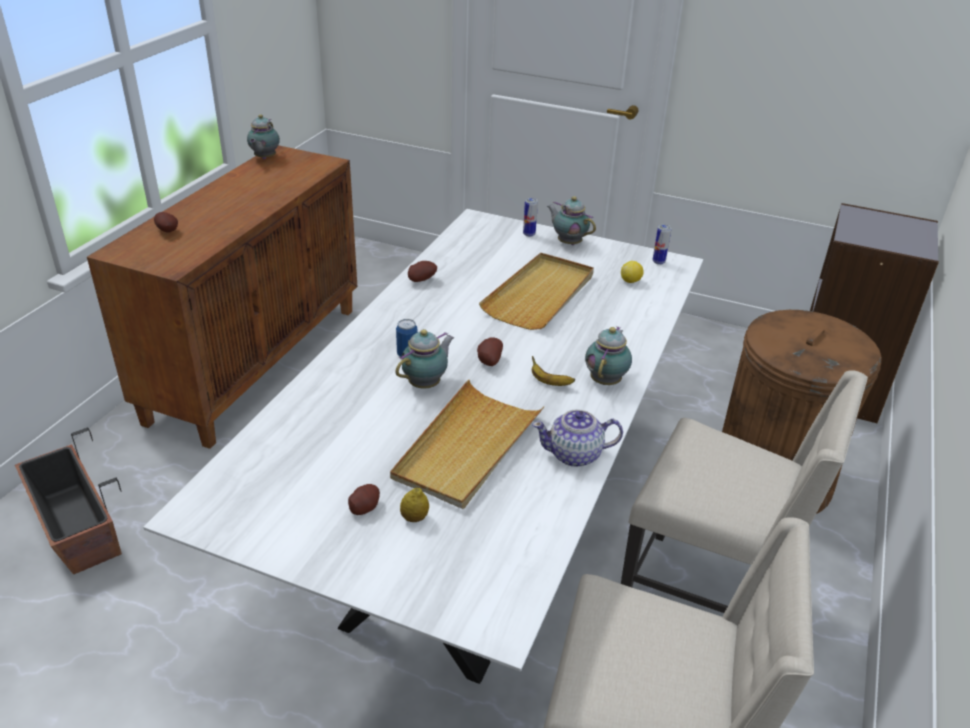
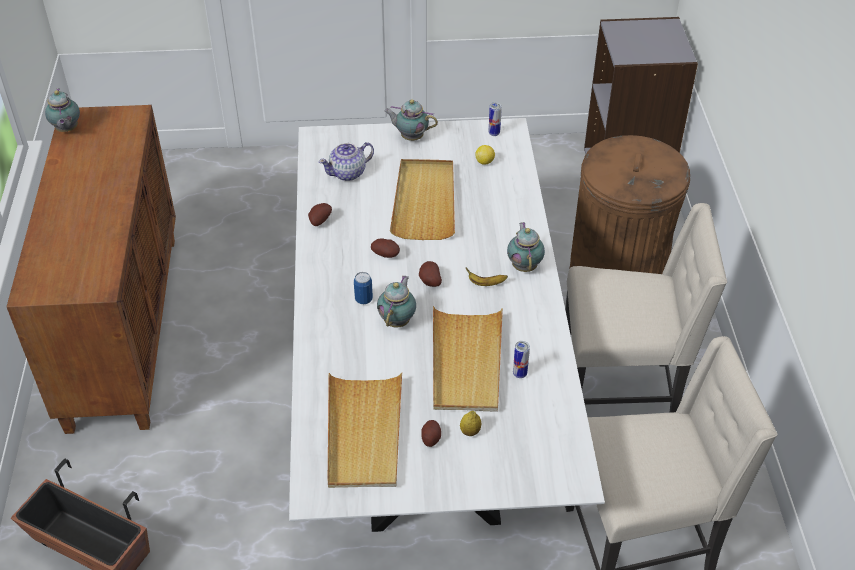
camera: 25 degrees left, 10 degrees up
(168, 231) = (56, 250): potato -> potato (386, 255)
(297, 474) = (364, 433): none -> beige tray
(529, 234) = (372, 139): can -> can (519, 374)
(575, 455) = (542, 338): teapot -> teapot (348, 173)

